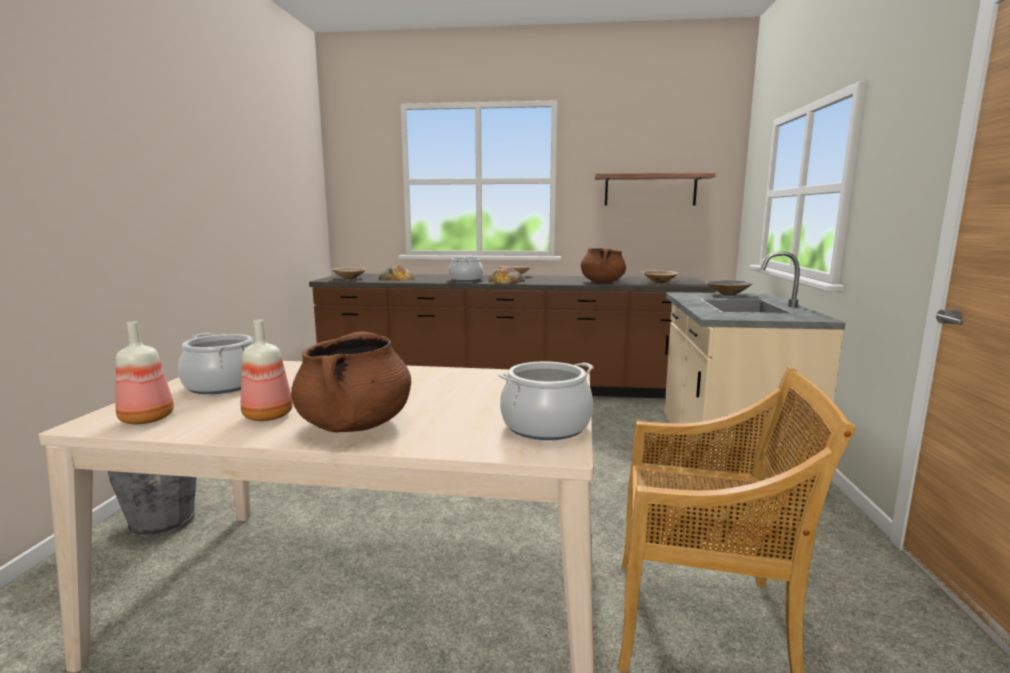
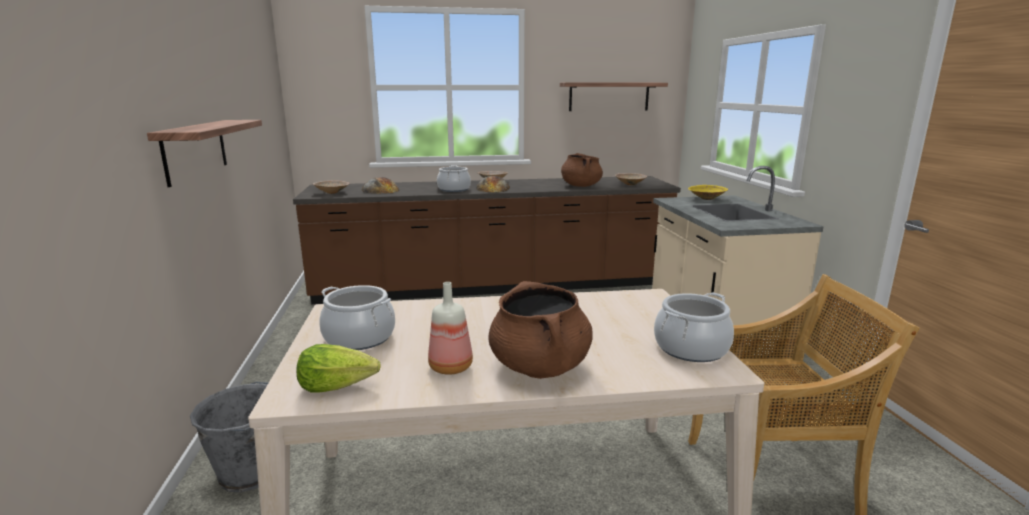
camera: 15 degrees left, 5 degrees up
(147, 418) = (337, 385): bottle -> lettuce
(179, 218) = (195, 150): none -> shelf
(727, 295) = (706, 199): grey bowl -> yellow bowl

